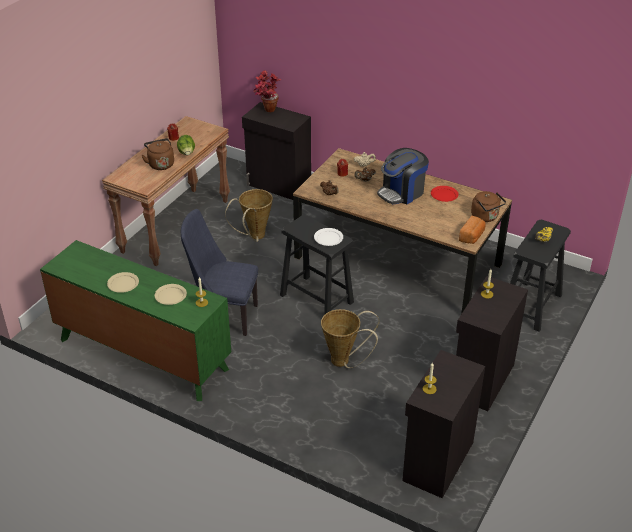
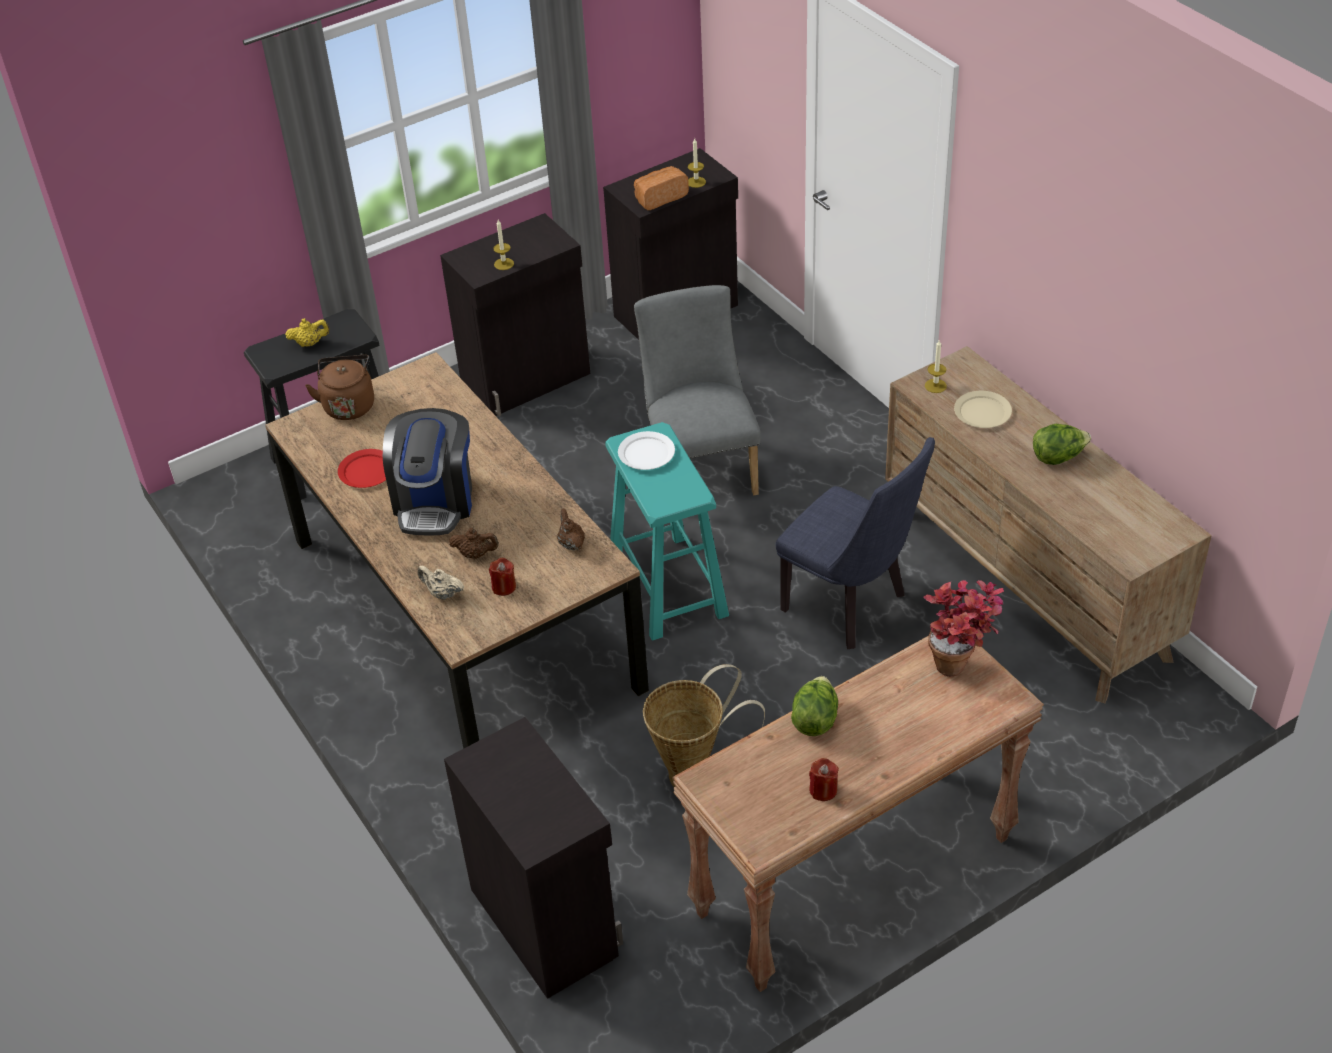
camera: 150 degrees left, 5 degrees up
(123, 284) = (1058, 457): beige plate -> lettuce
(142, 354) = (1026, 583): green dresser -> brown dresser
(160, 164) = (890, 706): brown kettle -> none
(266, 111) = (534, 820): potted plant -> potted plant (960, 664)
(316, 298) = (668, 587): black stool -> turquoise stool
(344, 361) = (700, 466): basket -> grey chair
(402, 192) = (435, 501): coffee machine -> coffee machine turned 105 degrees clockwise
(472, 236) = (411, 378): bread -> bread (659, 197)

